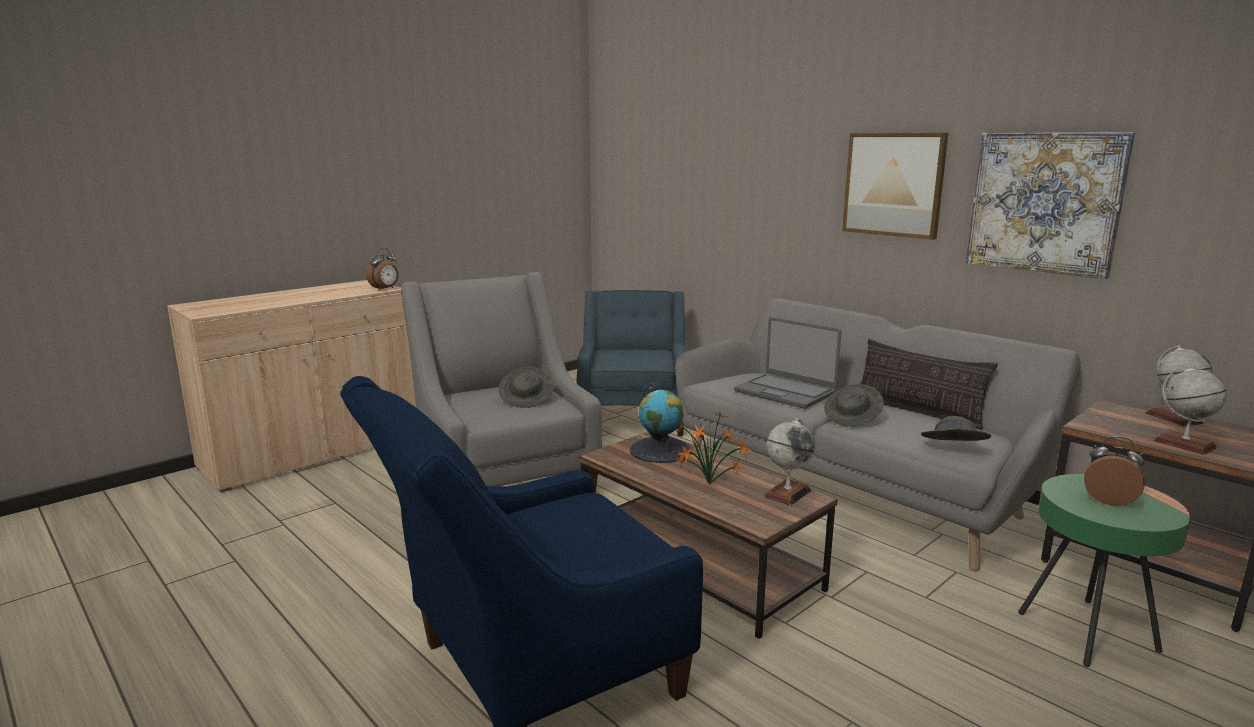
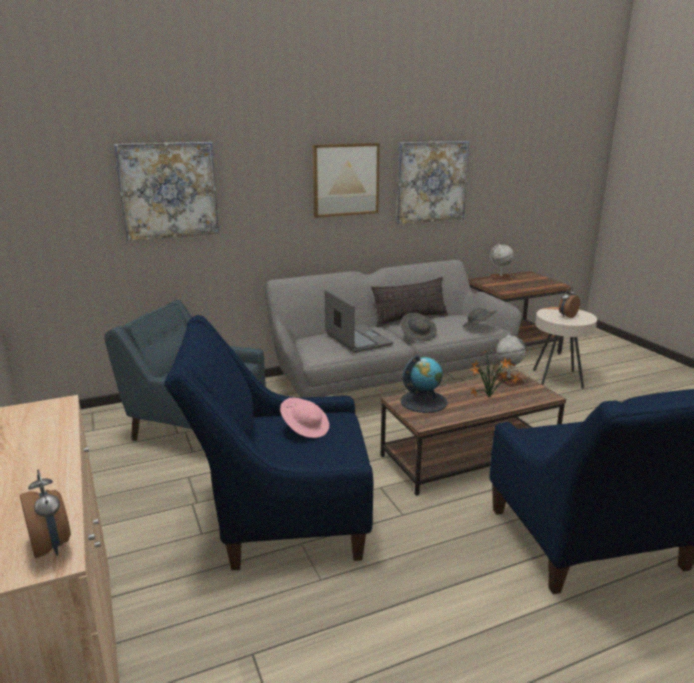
camera: 70 degrees left, 5 degrees up
(385, 289) = (59, 407): alarm clock -> alarm clock (52, 546)
(505, 480) = (280, 519): grey armchair -> blue armchair
(527, 399) = (305, 428): grey hat -> pink hat
(706, 178) = (168, 190): none -> picture
(785, 392) = (357, 340): laptop -> laptop turned 90 degrees counterclockwise
(1087, 632) = (557, 379): green side table -> beige side table
(1184, 444) = (532, 286): globe -> none

